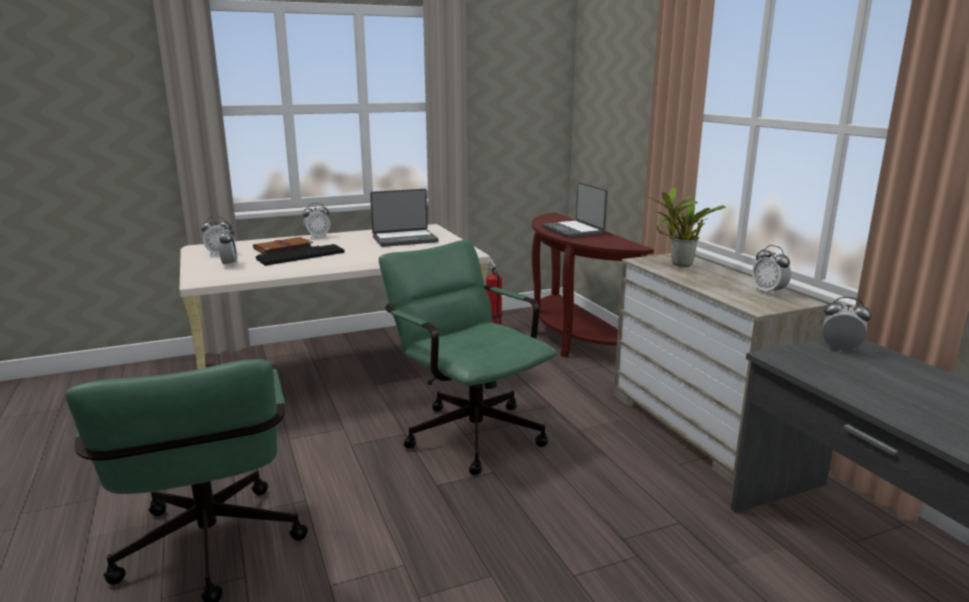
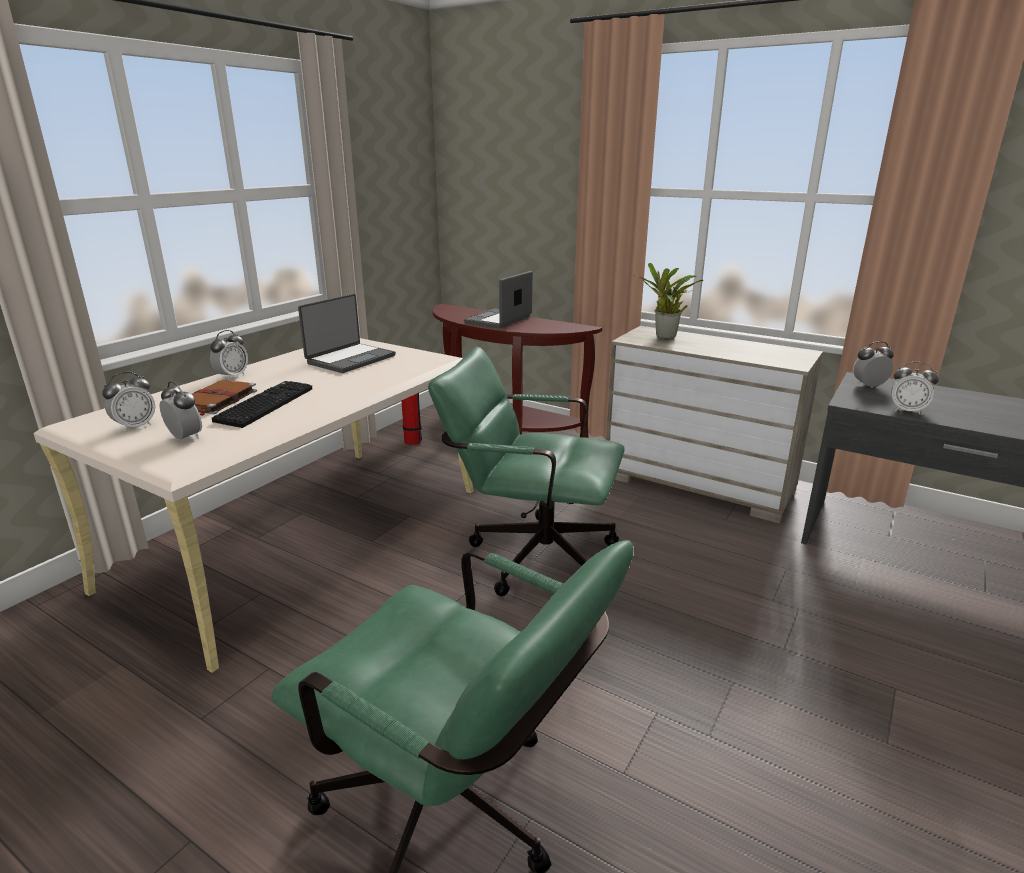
camera: 35 degrees left, 5 degrees up
(574, 230) = (499, 320): laptop -> laptop turned 90 degrees clockwise
(768, 292) = (771, 349): alarm clock -> alarm clock (907, 411)

